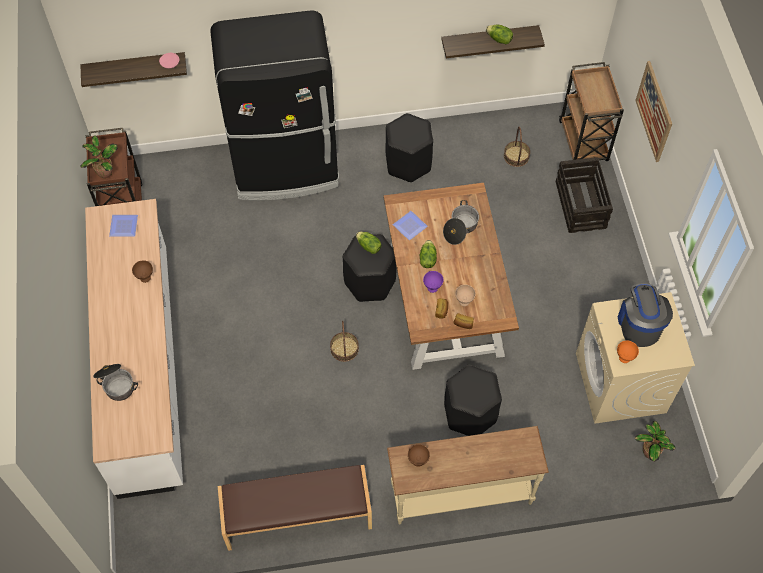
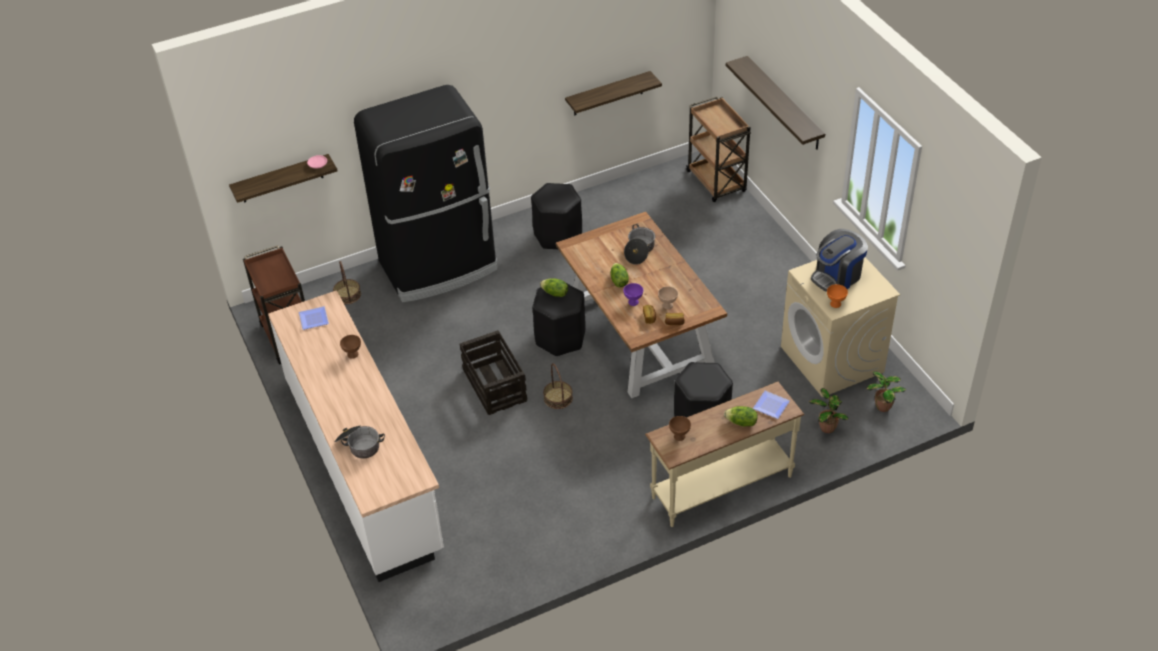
camera: 15 degrees left, 15 degrees down
(104, 172) = (273, 285): potted plant -> potted plant (826, 427)
(297, 517) = (569, 548): brown bench -> none
(410, 225) = (591, 259): plate -> plate (770, 405)
(499, 39) = (619, 88): lettuce -> lettuce (741, 422)
(516, 156) = (658, 207): basket -> basket (347, 295)
(580, 204) = (734, 230): crate -> crate (494, 385)
(639, 324) = (837, 276): coffee machine -> coffee machine turned 105 degrees counterclockwise
(654, 111) = (784, 103): picture -> shelf

